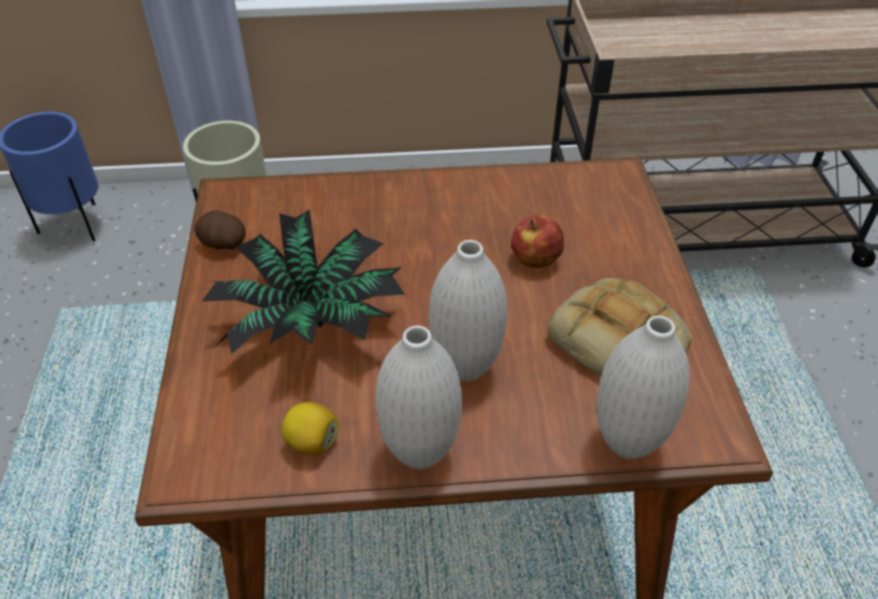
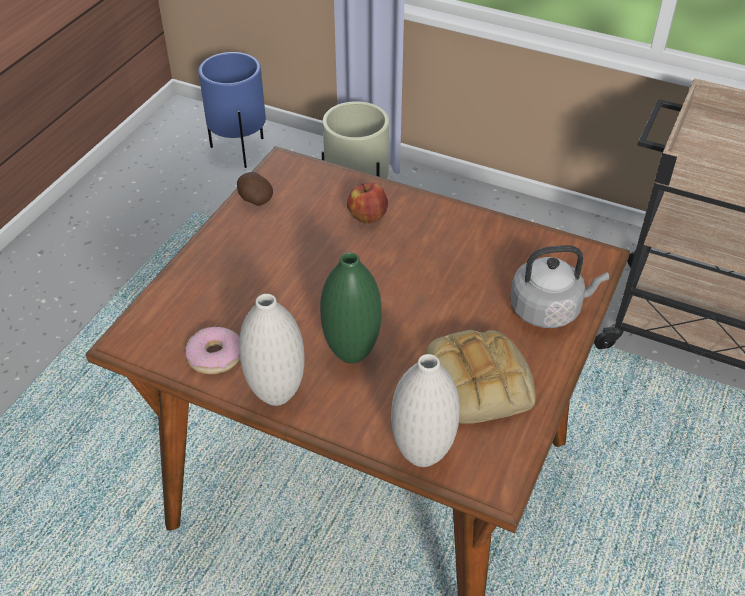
camera: 30 degrees right, 0 degrees up
(311, 323) = (272, 278): potted plant -> none
(312, 443) = (215, 356): lemon -> donut
(466, 367) = (351, 353): white vase -> green vase
(535, 260) = (467, 298): apple -> apple (367, 217)
(620, 239) = (549, 309): none -> grey kettle

